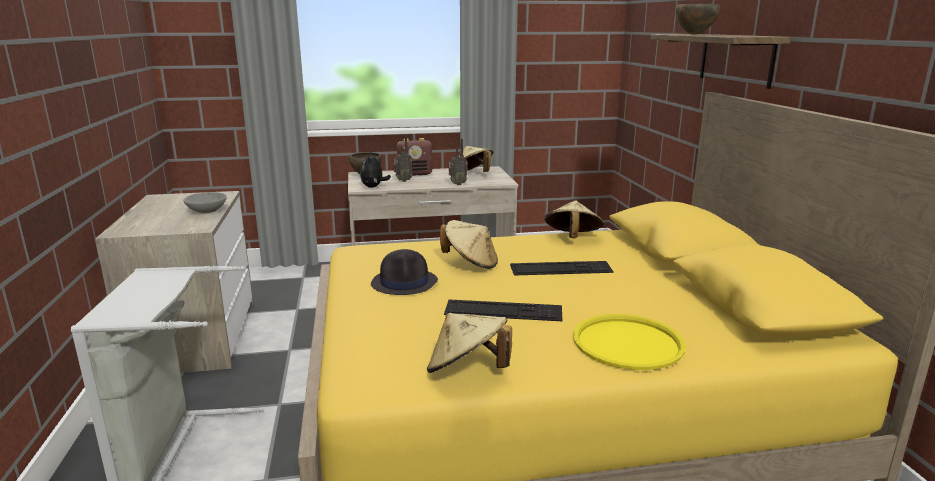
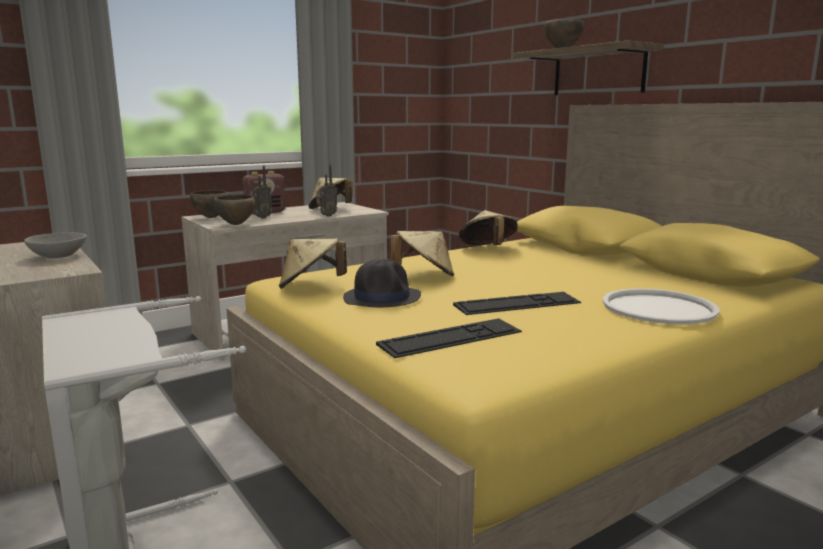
camera: 25 degrees left, 5 degrees down
(373, 187) = (236, 224): plush toy -> brown bowl
(467, 370) = (563, 350): beige hat -> beige hat (311, 286)
(561, 269) = (515, 269): keyboard -> keyboard (451, 338)
(628, 342) = (658, 308): yellow tray -> white tray

